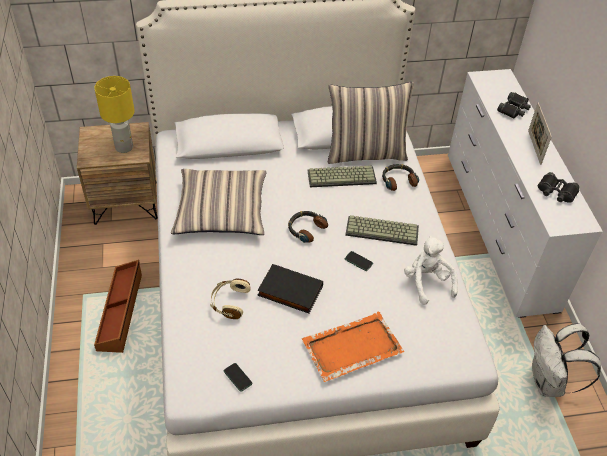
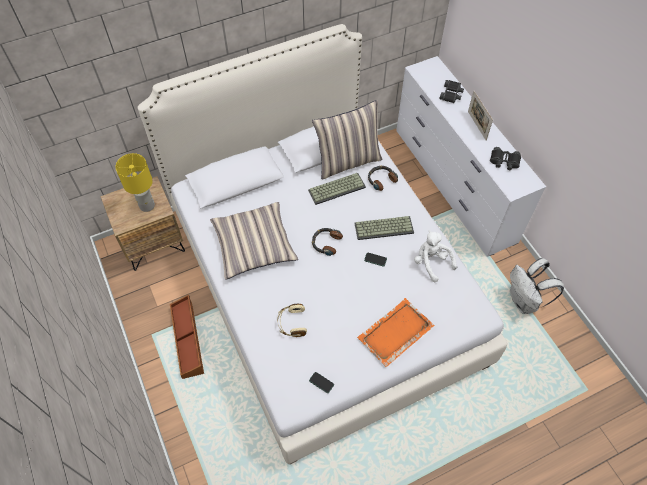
camera: 15 degrees left, 10 degrees up
(289, 291) = (333, 301): black book -> none

